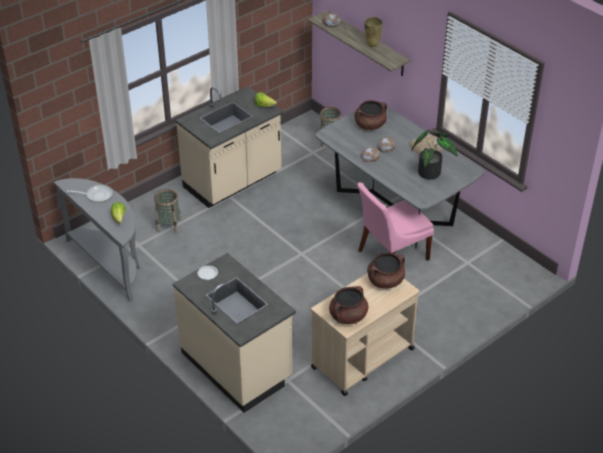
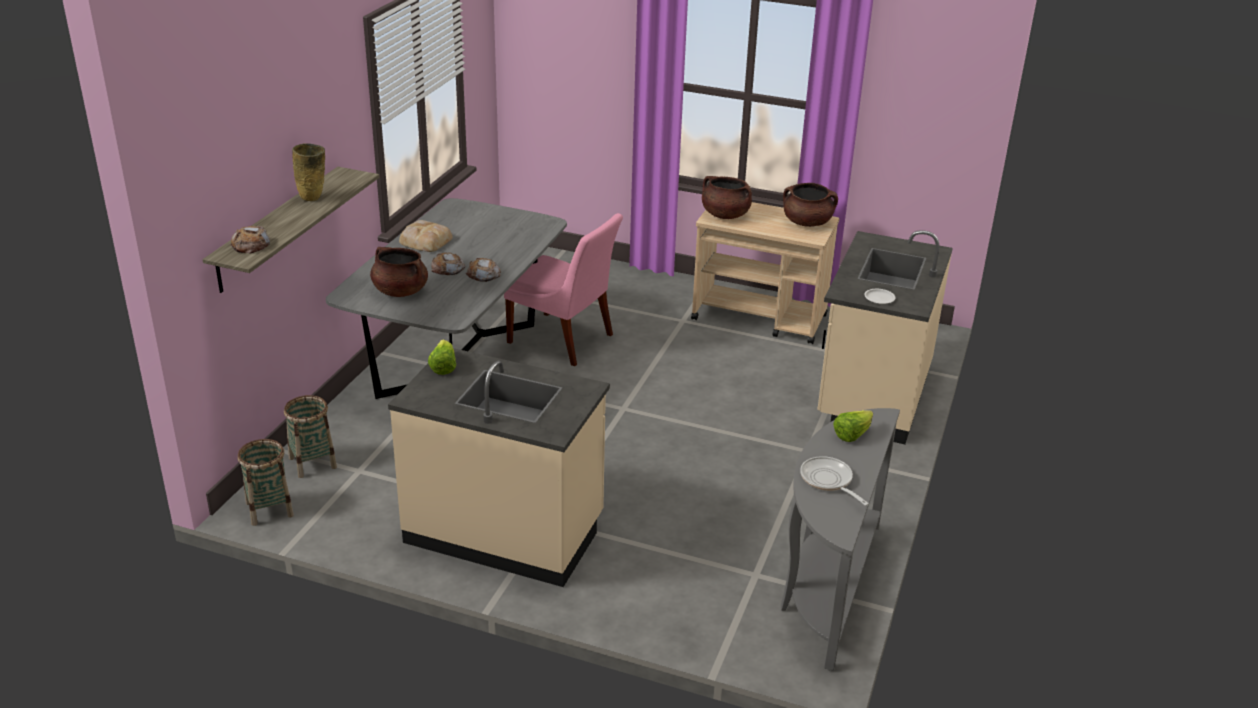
camera: 120 degrees left, 10 degrees down
(168, 225) = (677, 561): basket -> basket (269, 509)
(431, 172) = (481, 228): potted plant -> none

